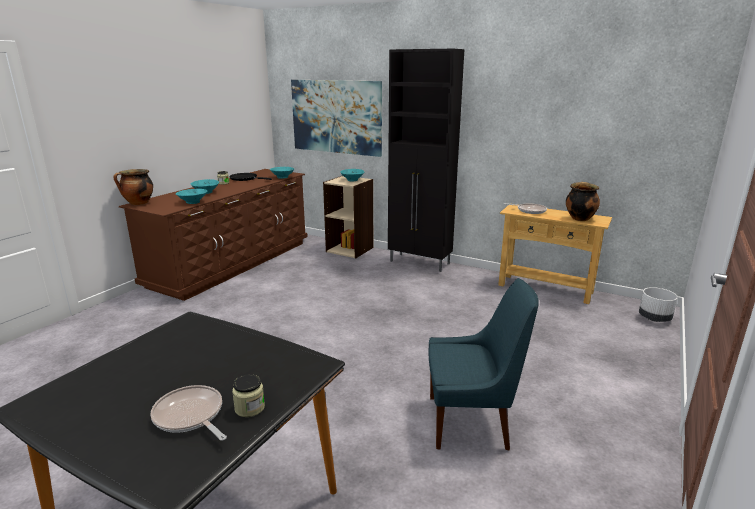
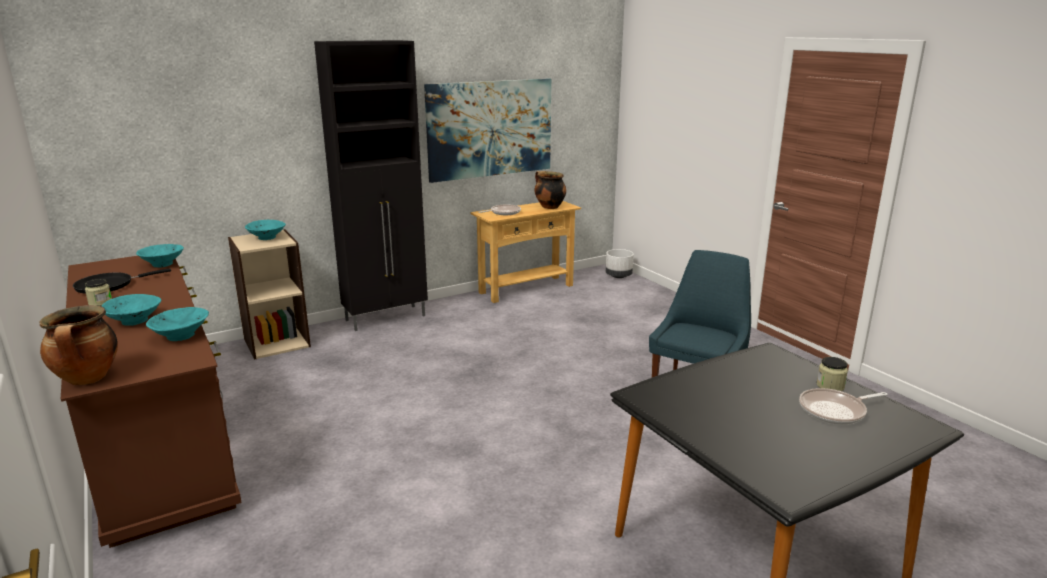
camera: 60 degrees left, 0 degrees up
(336, 117) = (201, 147): picture -> picture (490, 129)

